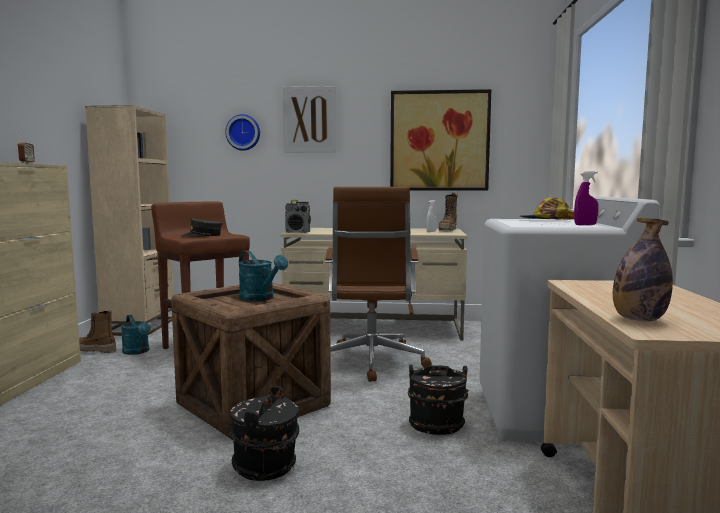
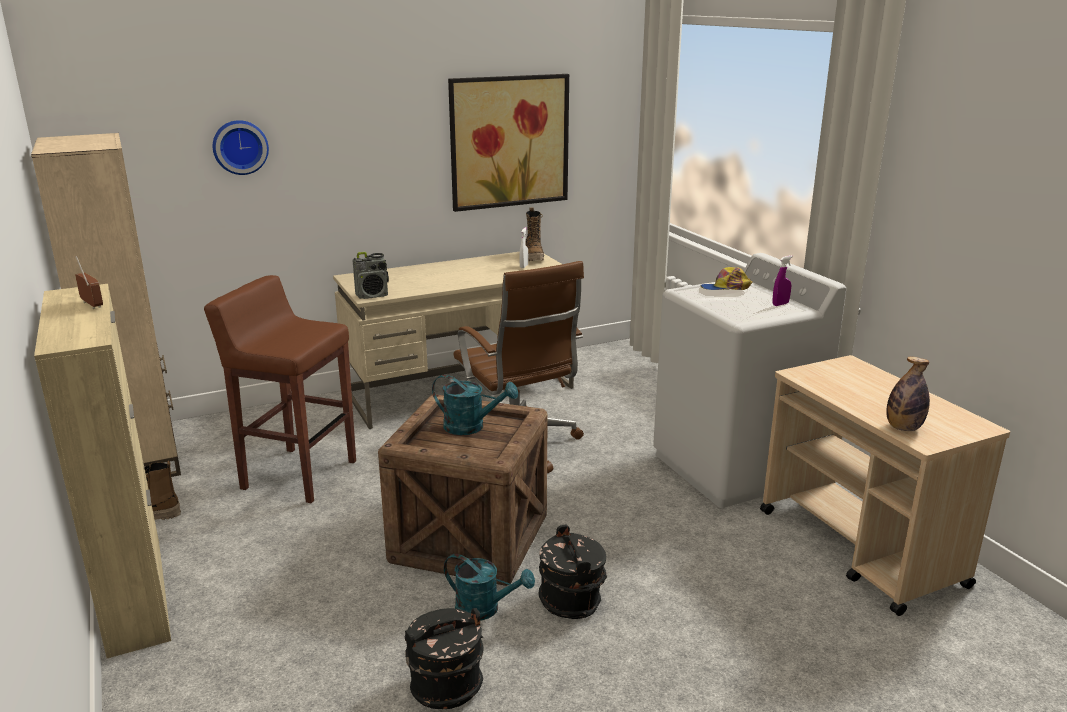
camera: 30 degrees left, 15 degrees up
(137, 352) = (214, 504): turquoise watering can -> turquoise watering can (485, 609)
(202, 236) = (295, 338): grey cap -> none
(309, 119) = (339, 122): picture -> none
(436, 425) = (658, 508): black bucket -> black bucket (446, 685)

